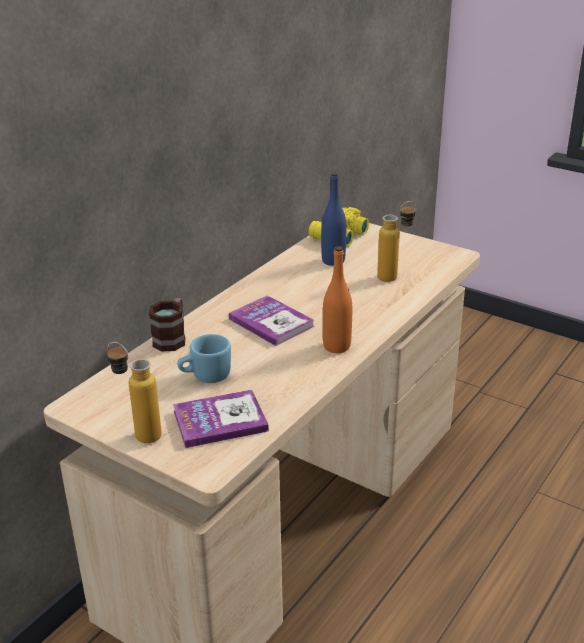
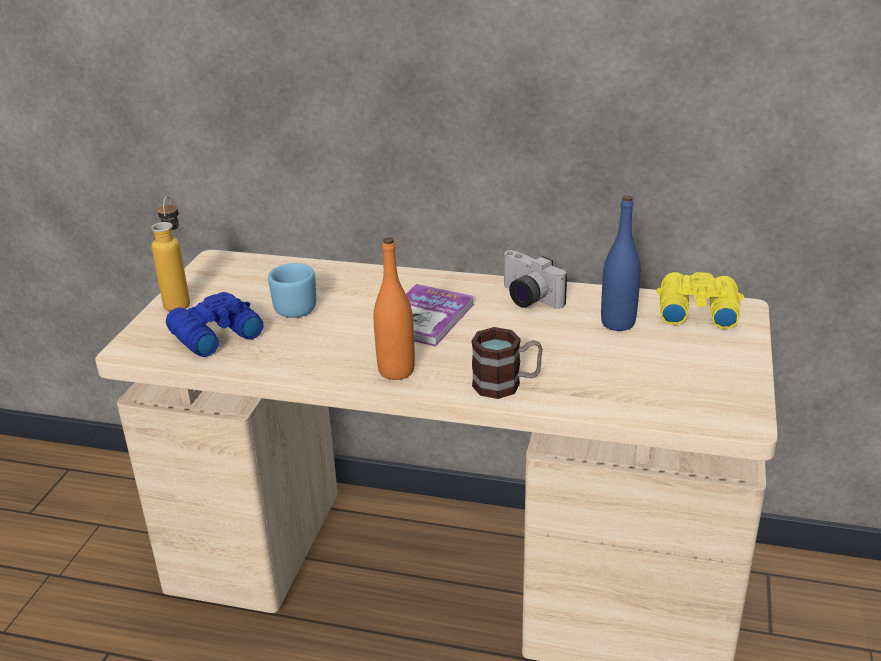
camera: 70 degrees right, 0 degrees up
(172, 338) = (357, 272): mug -> mug (506, 384)
(220, 421) = (213, 335): book -> blue binoculars
(277, 282) = (526, 299): none -> camera
(394, 276) = (616, 378): bottle -> none

